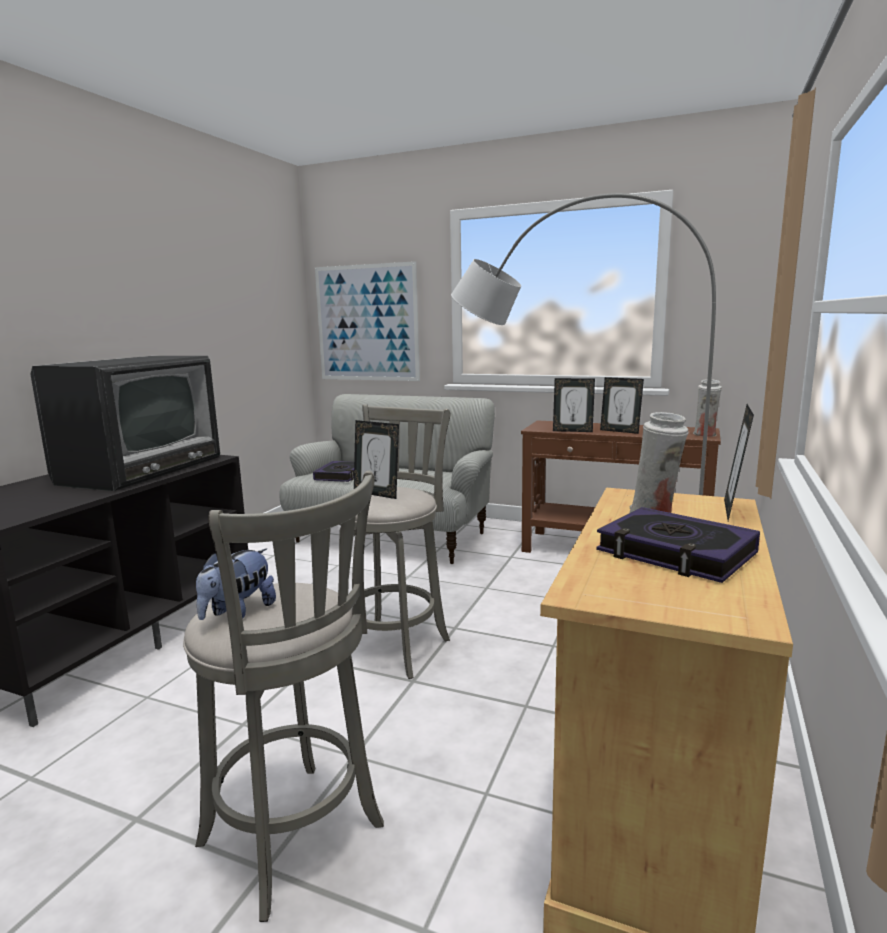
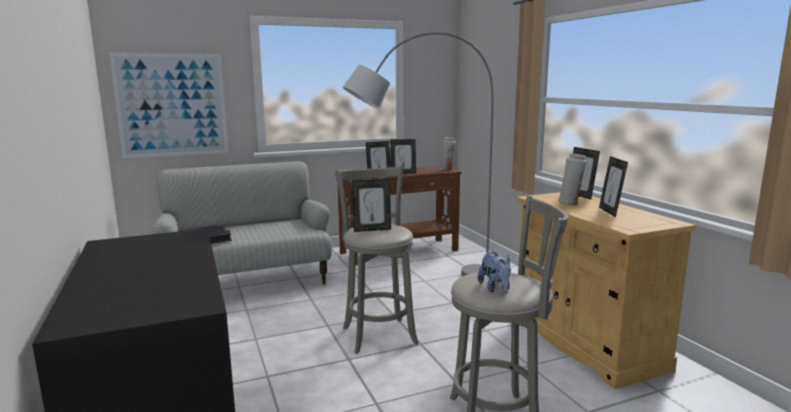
camera: 45 degrees left, 0 degrees up
(140, 469) = (158, 253): television -> none
(675, 553) = (610, 212): book -> picture frame

